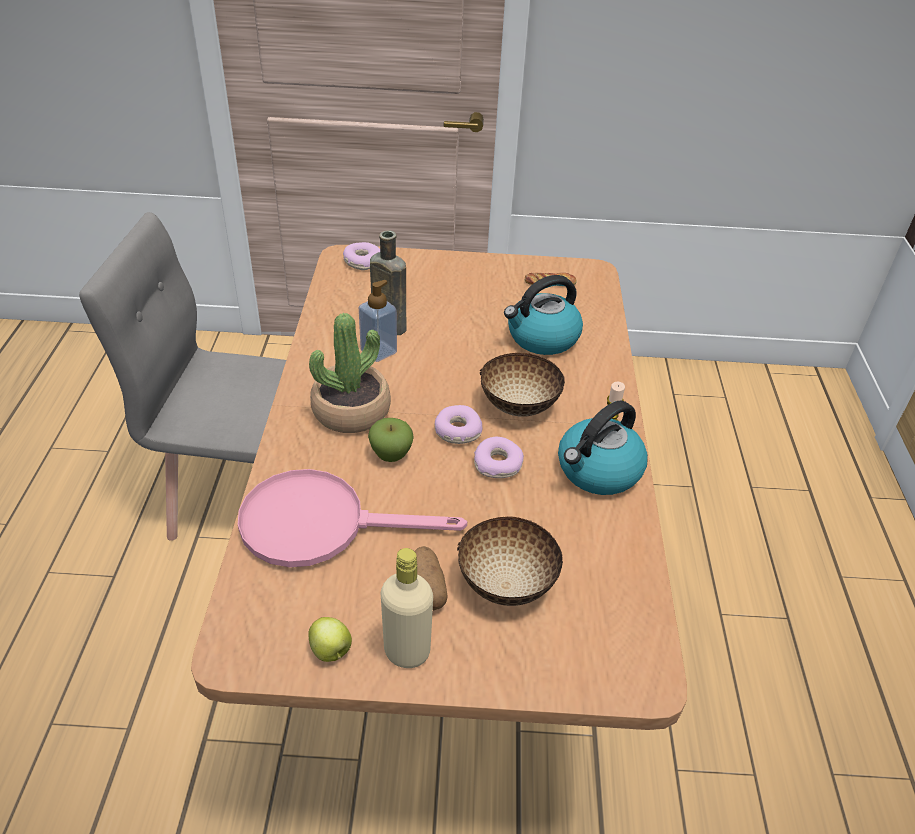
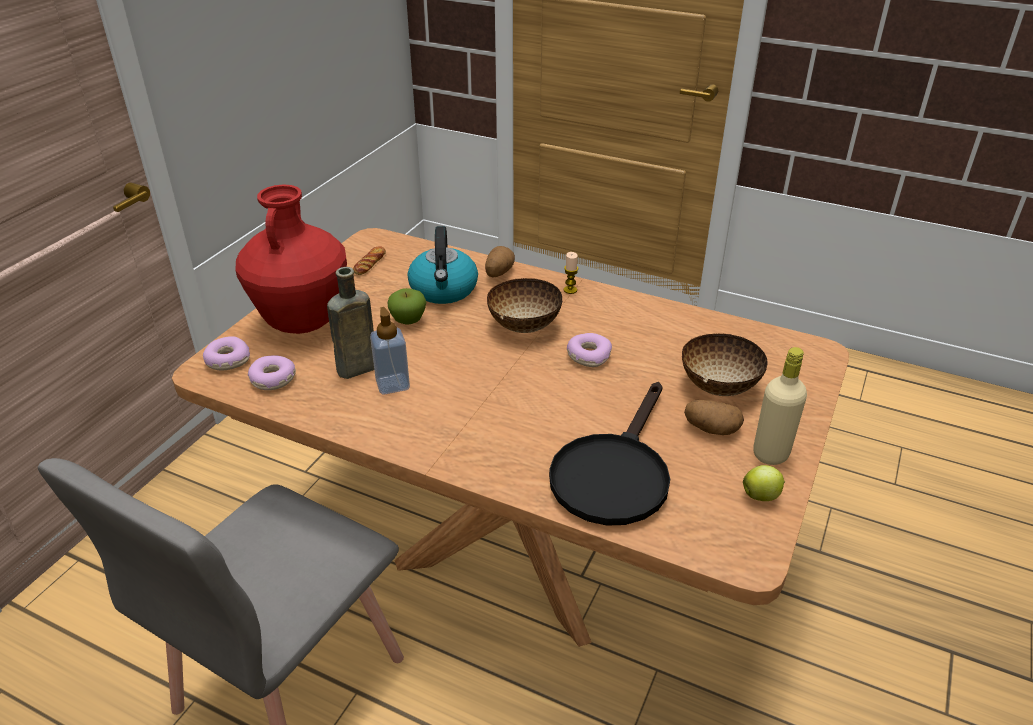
camera: 65 degrees left, 5 degrees down
(321, 524) = (614, 473): pink frying pan -> black frying pan
(351, 410) = (470, 421): potted plant -> none
(391, 455) = (546, 411): apple -> apple (408, 321)
(435, 278) = (303, 322): none -> red vase
(457, 431) = (536, 366): donut -> donut (273, 379)
(598, 471) = (620, 311): kettle -> none
(601, 363) = (498, 272): none -> potato

